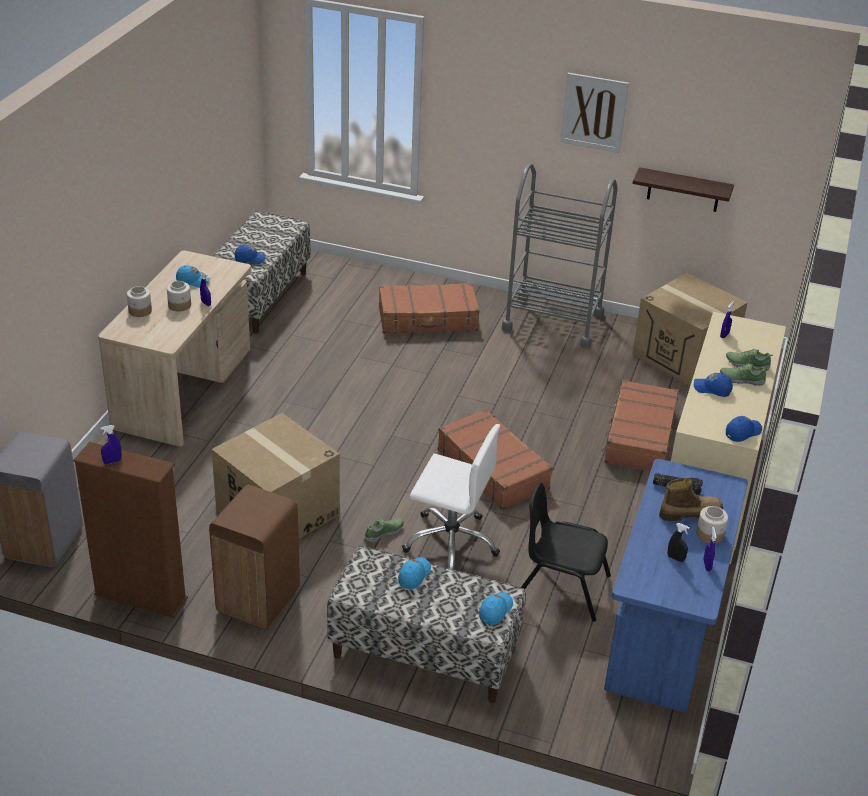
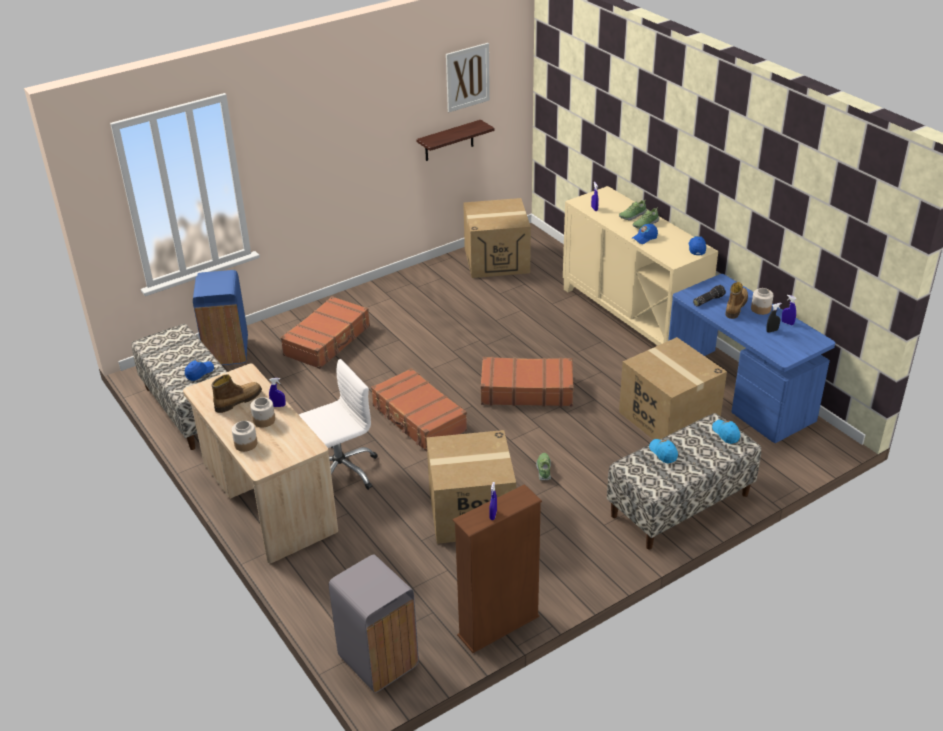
camera: 50 degrees left, 0 degrees up
(193, 281) = (238, 401): blue cap -> boot
(257, 600) = (558, 563): brown trash can -> none
(350, 276) = (226, 352): none -> blue trash can
(451, 542) = (582, 443): white office chair -> white office chair (340, 471)
(553, 321) = (398, 290): grey cart -> none
(561, 587) = (668, 417): black chair -> cardboard box
(594, 112) = (376, 111): picture -> picture (467, 77)
(639, 436) = (556, 317): brown suitcase -> brown suitcase (418, 419)

